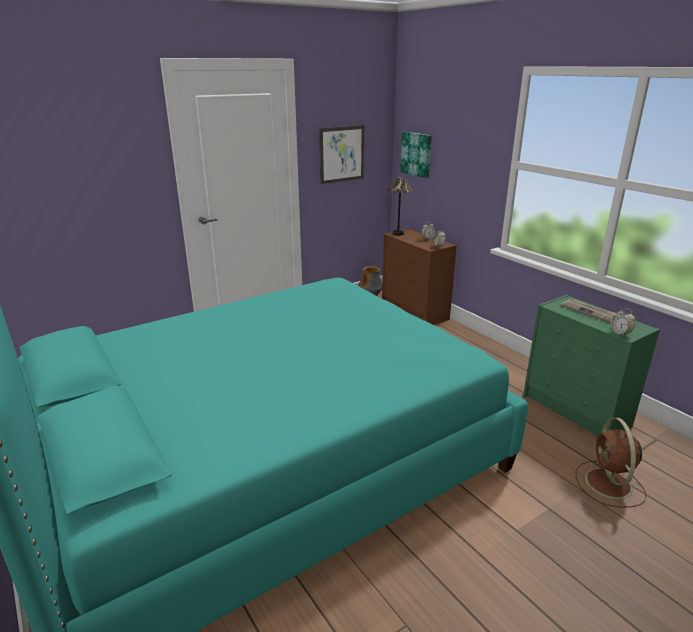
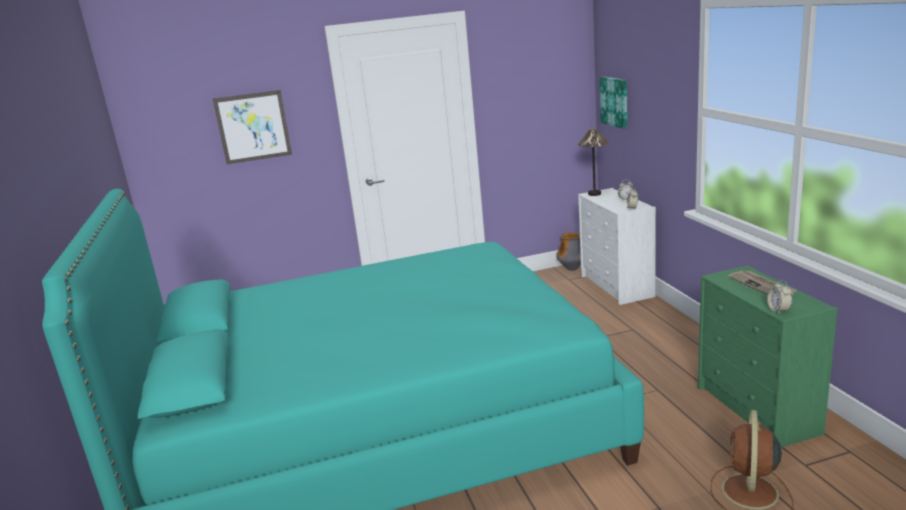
camera: 20 degrees right, 5 degrees down
(342, 154) = (528, 106): picture -> picture (253, 127)
(415, 311) = (617, 286): brown dresser -> white dresser

